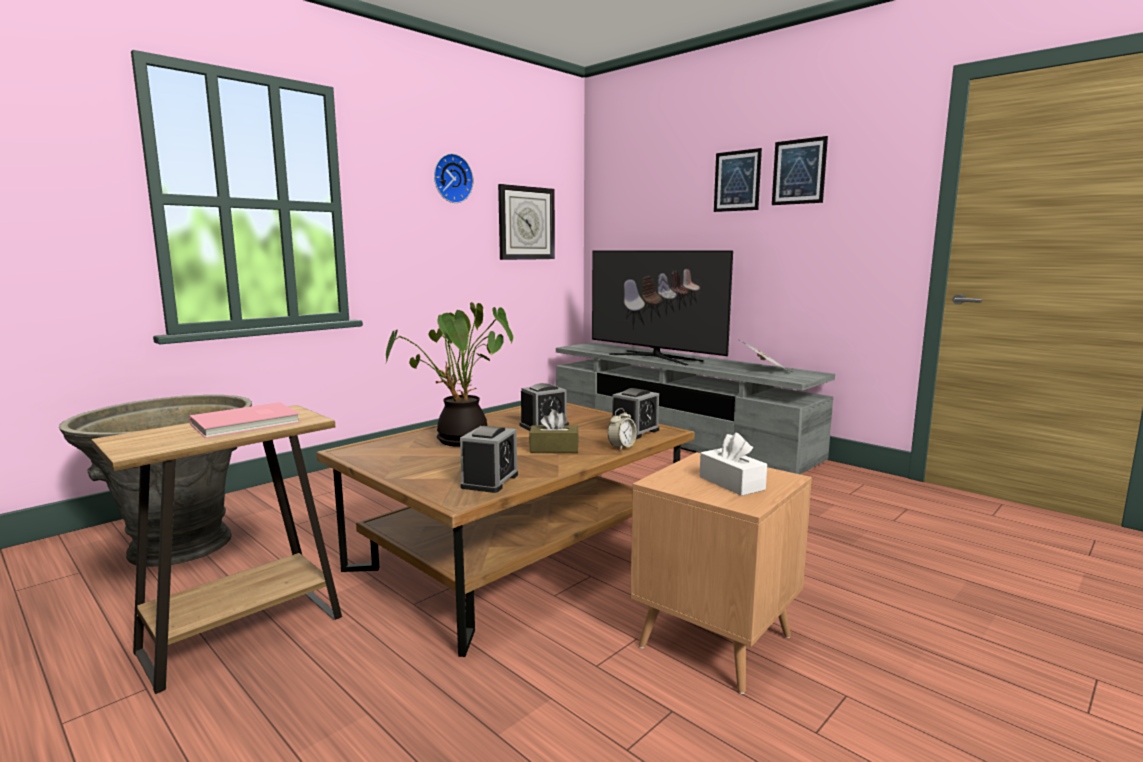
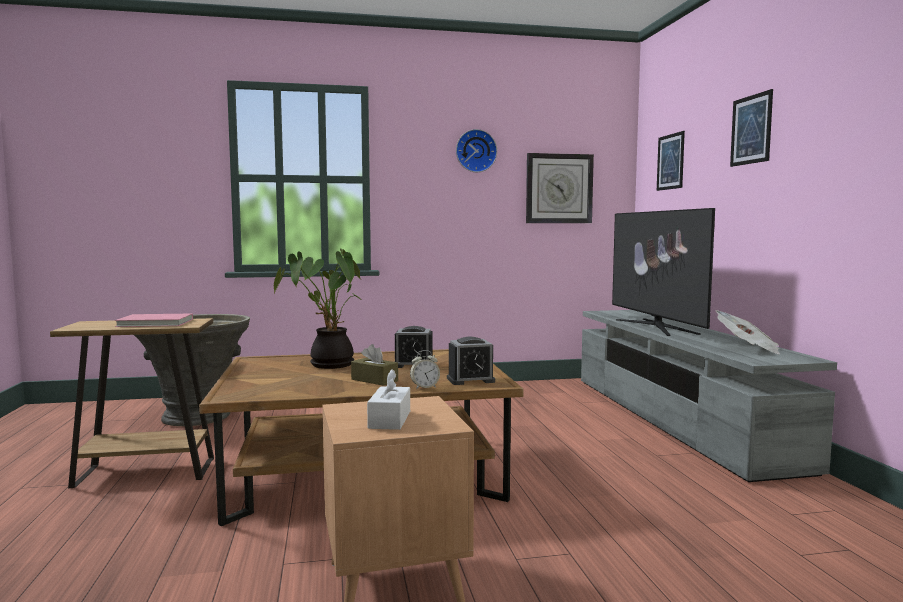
camera: 35 degrees right, 5 degrees down
(490, 481) = (277, 390): alarm clock -> none
(799, 172) = (807, 111): picture -> picture (670, 162)

